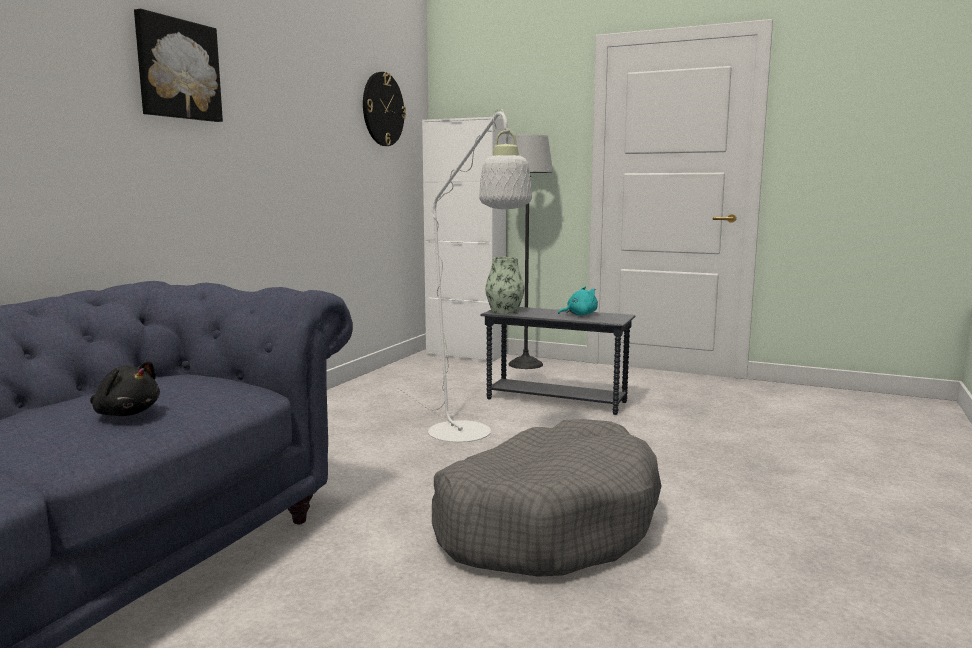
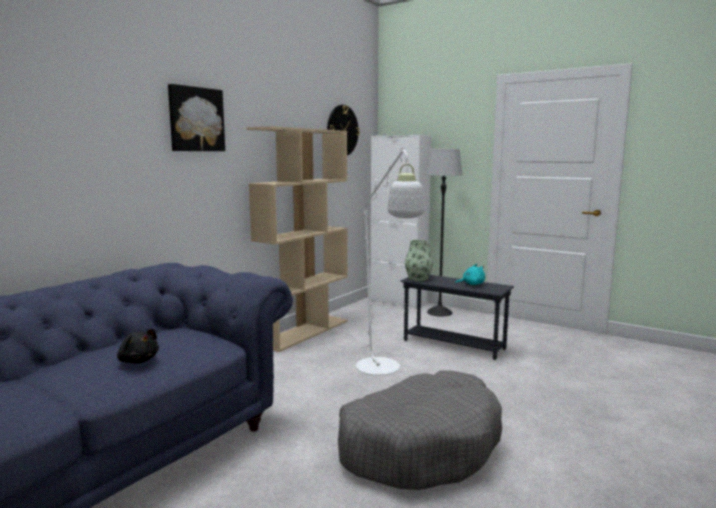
camera: 10 degrees right, 0 degrees up
(341, 396) = (304, 332): none -> beige bookcase

